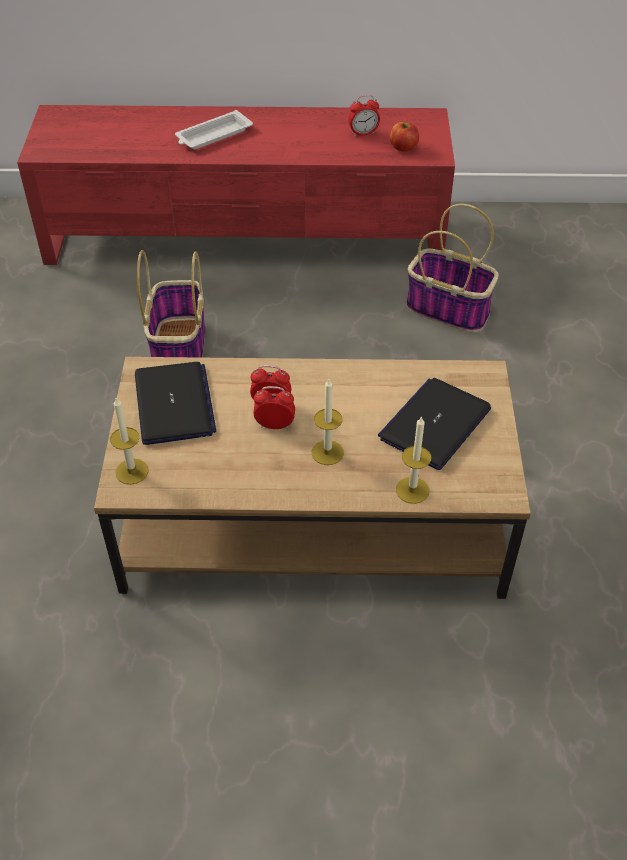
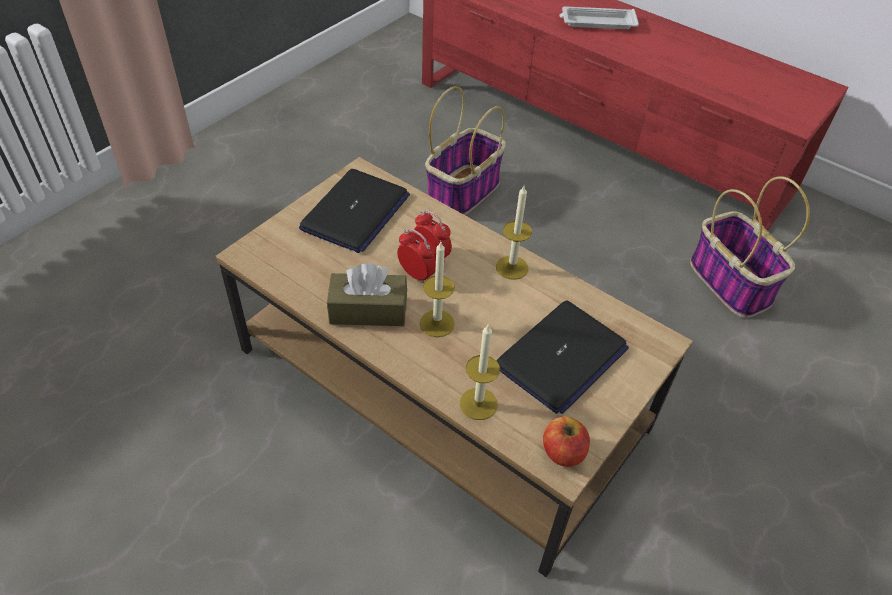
camera: 35 degrees right, 0 degrees up
(132, 471) = (270, 245): candle -> candle (512, 267)
(267, 474) = (368, 310): none -> brown tissue box
(363, 133) = (738, 74): alarm clock -> none
(403, 147) = (767, 102): apple -> apple (563, 452)
(435, 424) = (561, 357): laptop -> laptop turned 150 degrees clockwise

